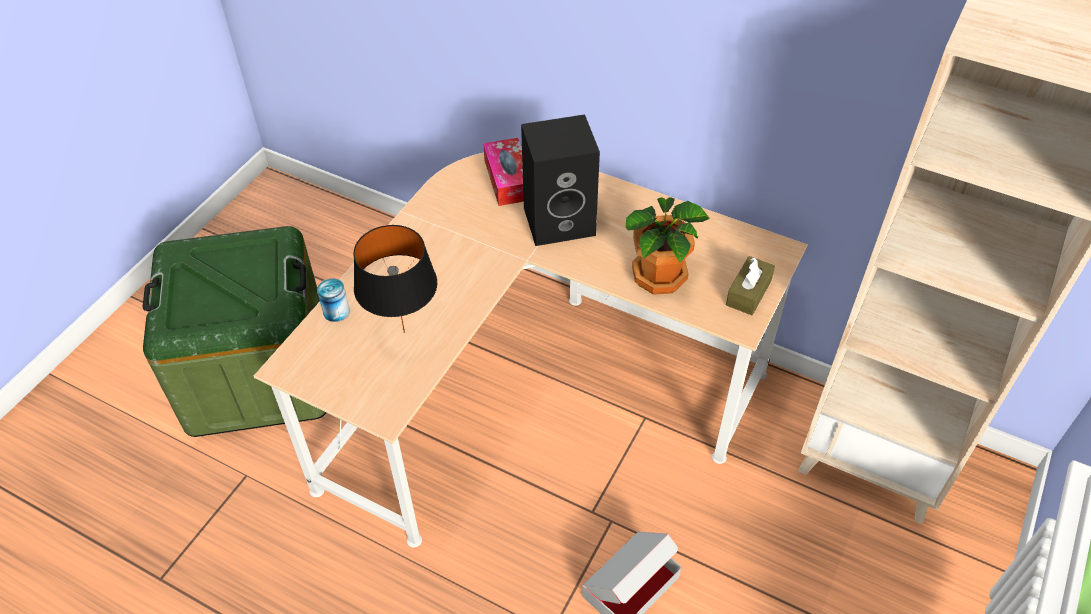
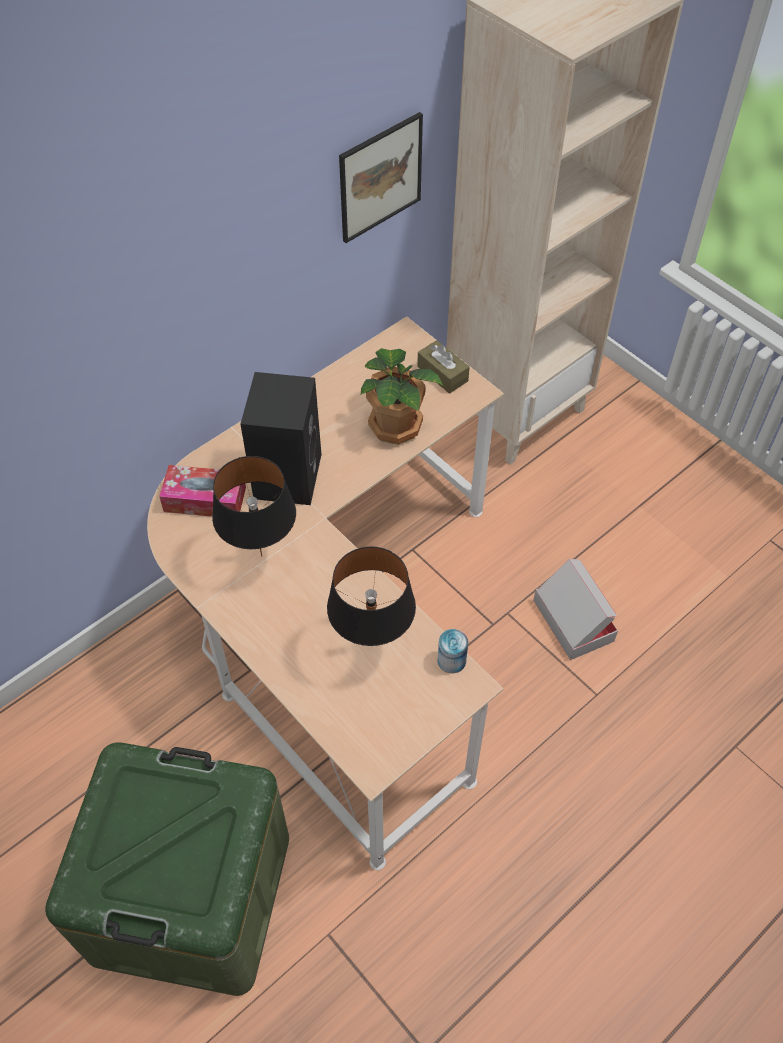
camera: 70 degrees left, 5 degrees up
(336, 311) = (316, 701): can -> can (451, 660)
(466, 232) = (262, 557): none -> black table lamp
(822, 75) = (380, 177): none -> picture

